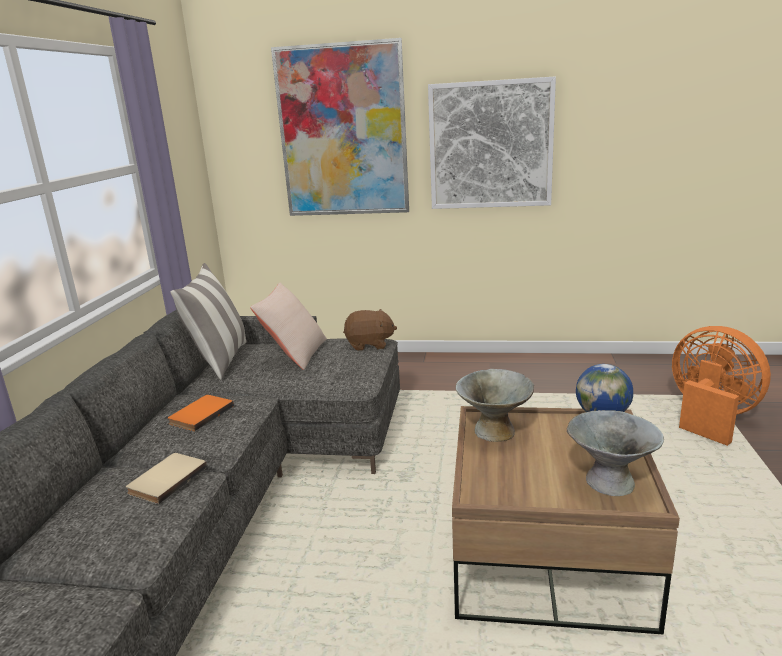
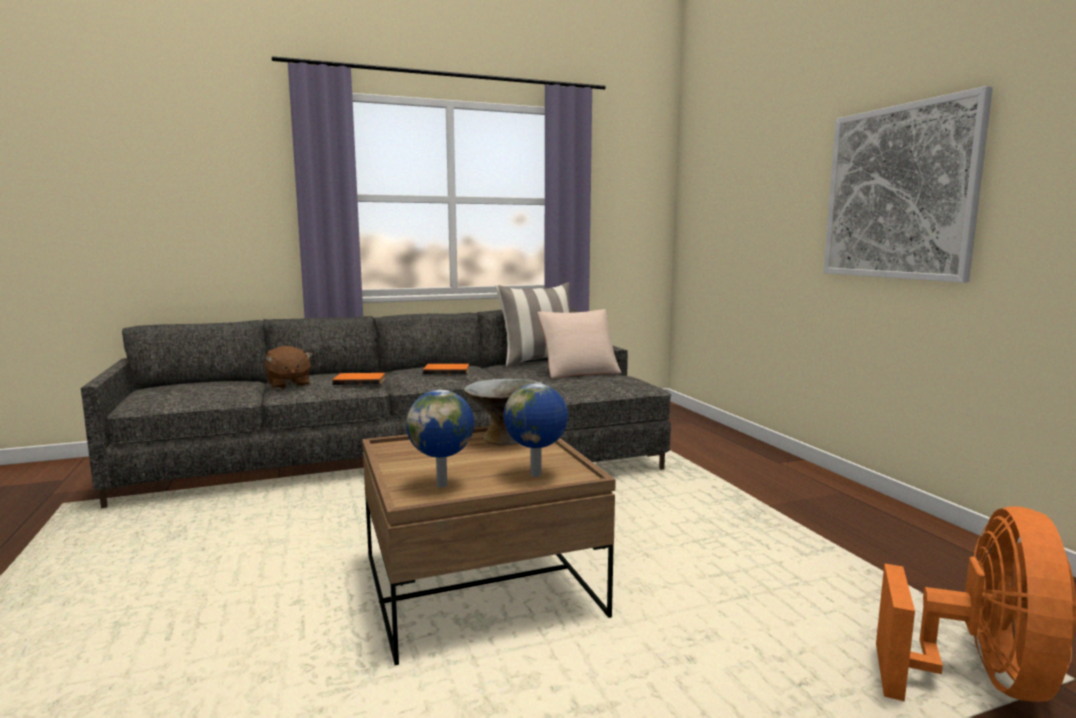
camera: 60 degrees right, 10 degrees down
(166, 479) = (360, 381): beige book -> orange book
(342, 132) = (762, 180): picture -> none
(369, 344) = (635, 385): brown plush toy -> brown plush toy (288, 384)
(609, 482) = (443, 485): grey bowl -> globe

